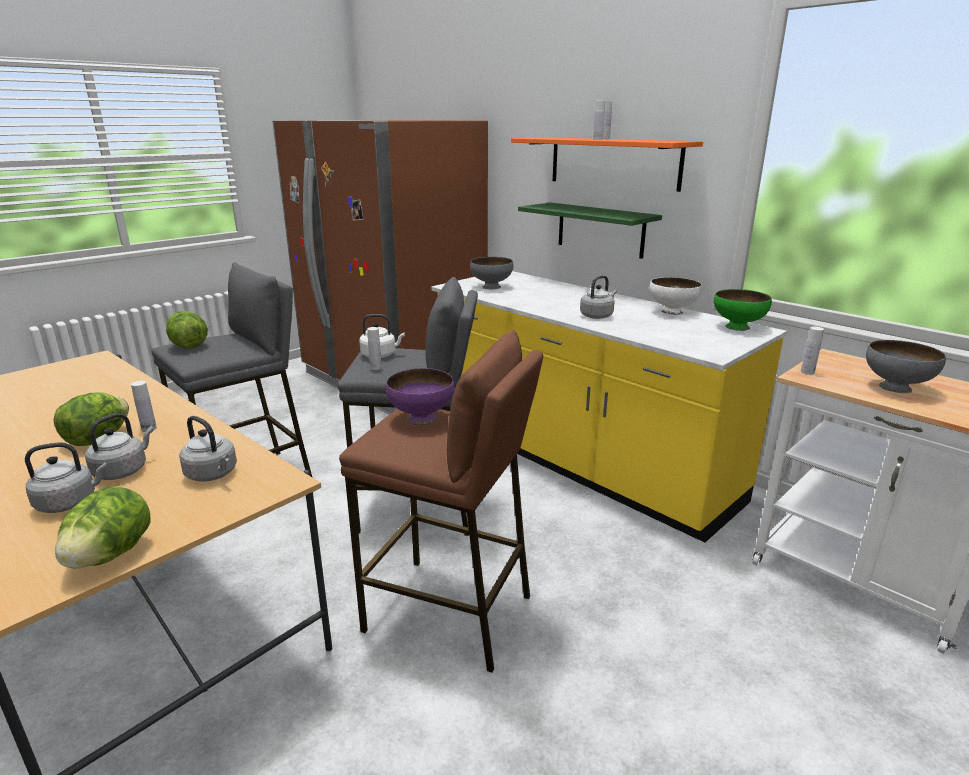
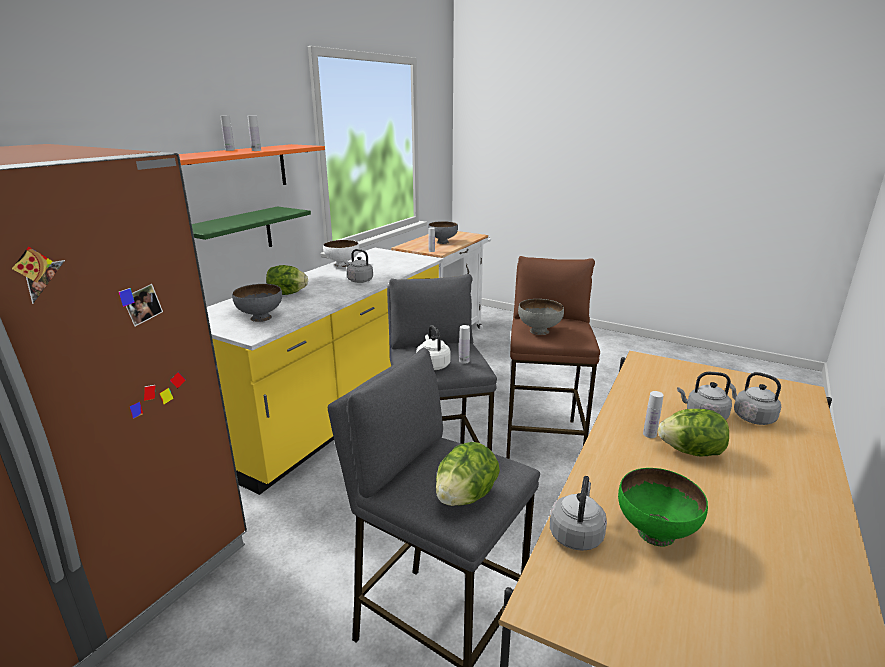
camera: 105 degrees left, 0 degrees up
(111, 555) = (753, 382): lettuce -> lettuce (287, 294)
(213, 474) = (664, 382): grey kettle -> grey kettle (576, 534)
(421, 418) = (539, 331): purple bowl -> grey bowl
(738, 327) = (373, 254): green bowl -> green bowl (655, 532)

